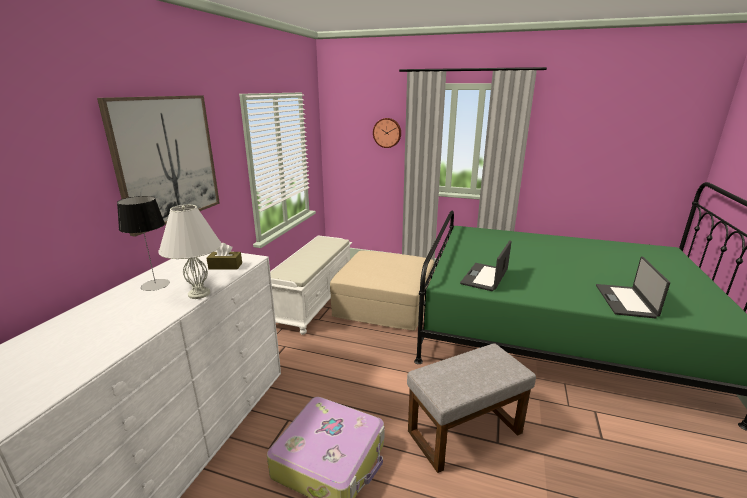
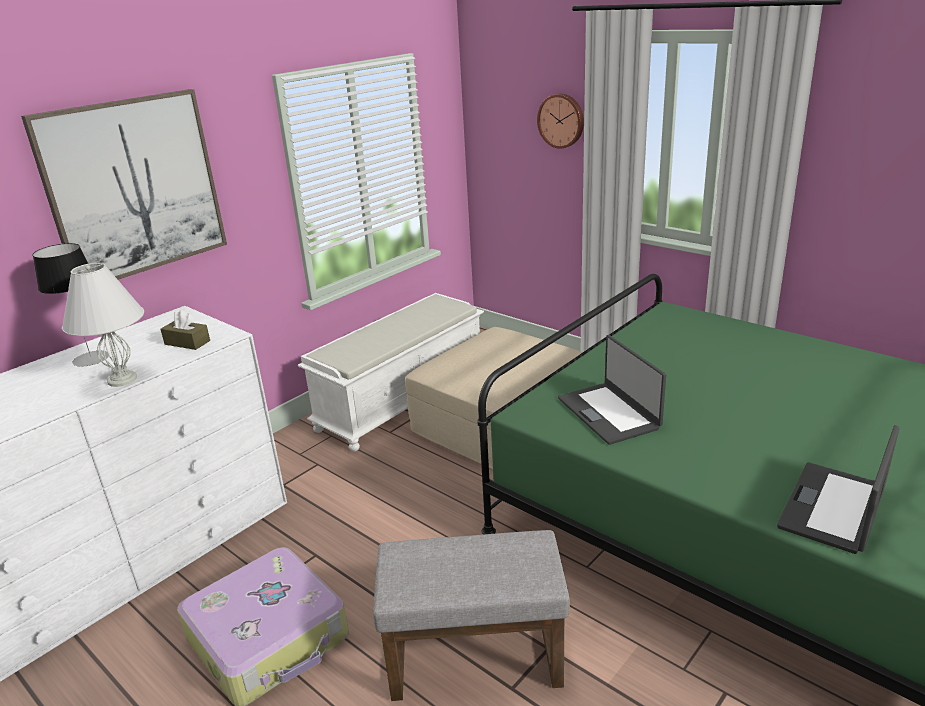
camera: 25 degrees right, 5 degrees up
(485, 277) = (609, 413): laptop -> laptop turned 75 degrees counterclockwise

